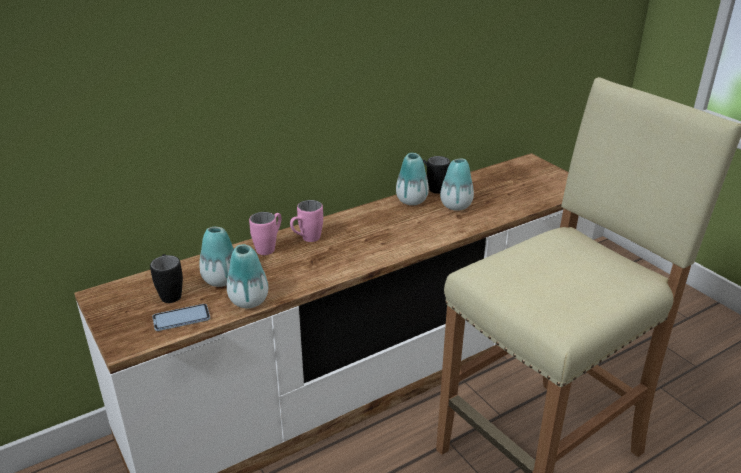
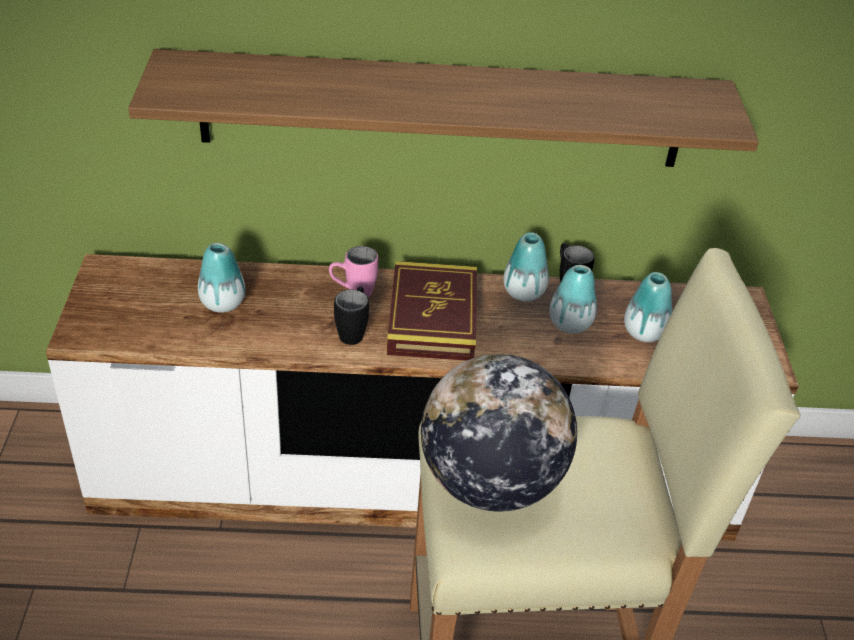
camera: 30 degrees right, 10 degrees up
(170, 293) = (164, 296): black mug -> black mug (353, 331)
(181, 318) = (147, 331): phone -> none
(249, 301) = (225, 341): vase -> vase (644, 332)
(269, 247) = (306, 284): pink mug -> none
(334, 79) = (442, 109): none -> shelf
(372, 233) = (432, 317): none -> book
(533, 287) = (490, 482): none -> globe

